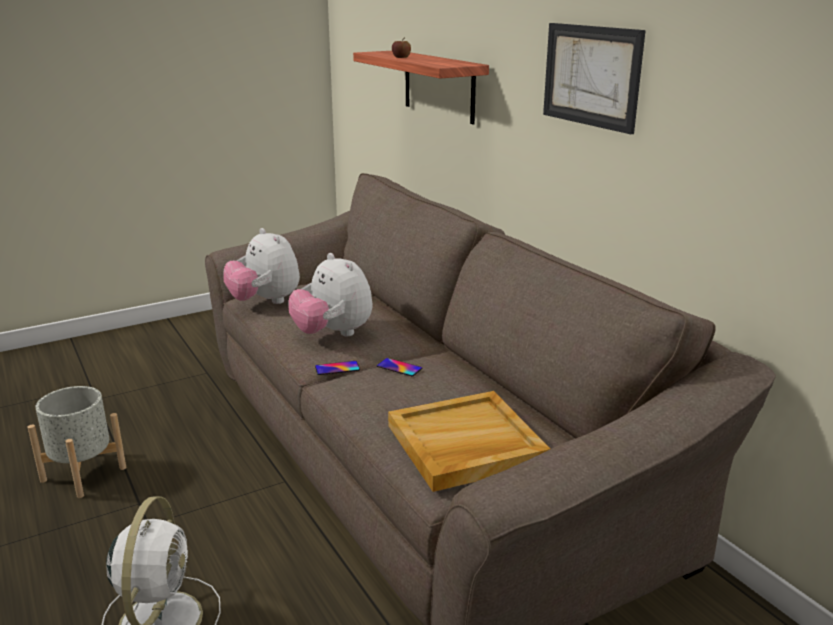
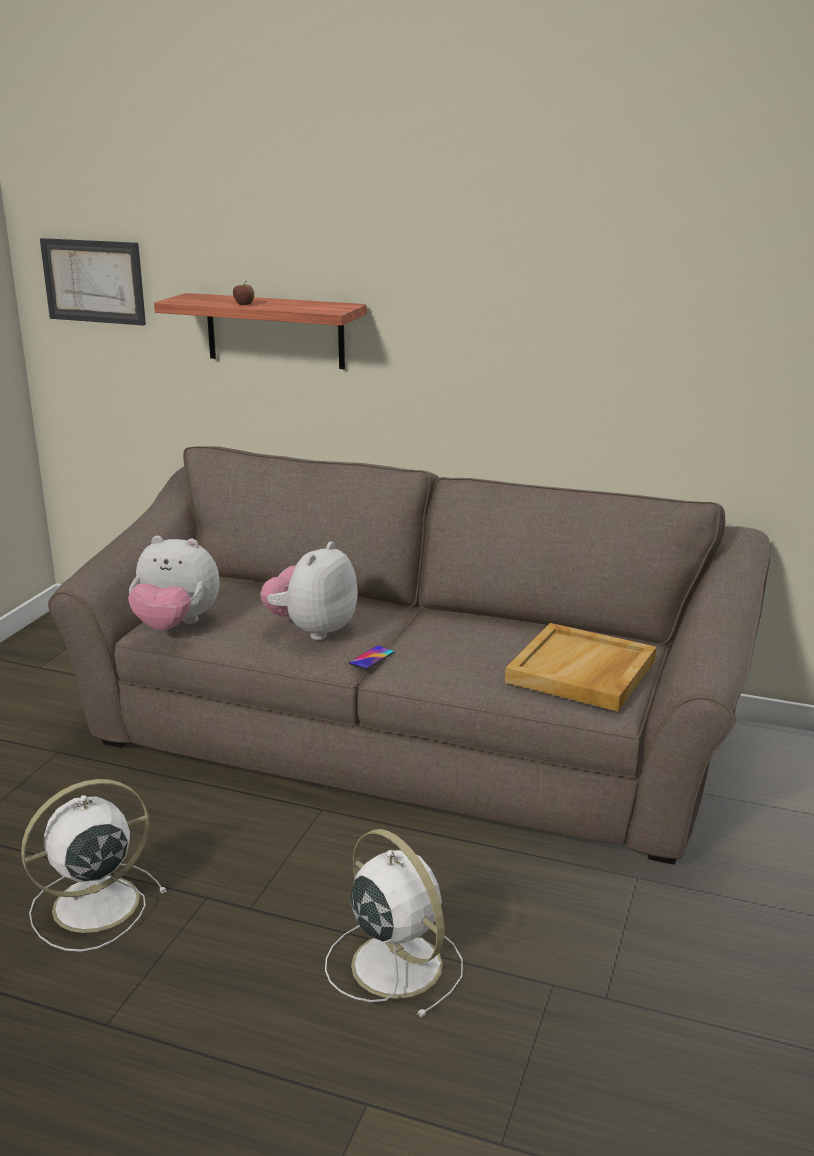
camera: 40 degrees left, 0 degrees up
(84, 474) = (92, 906): grey planter -> white fan
(333, 334) = (312, 630): plush toy -> plush toy turned 105 degrees clockwise
(399, 367) = (427, 636): phone -> none
(591, 76) = (524, 308): picture -> picture (94, 281)

